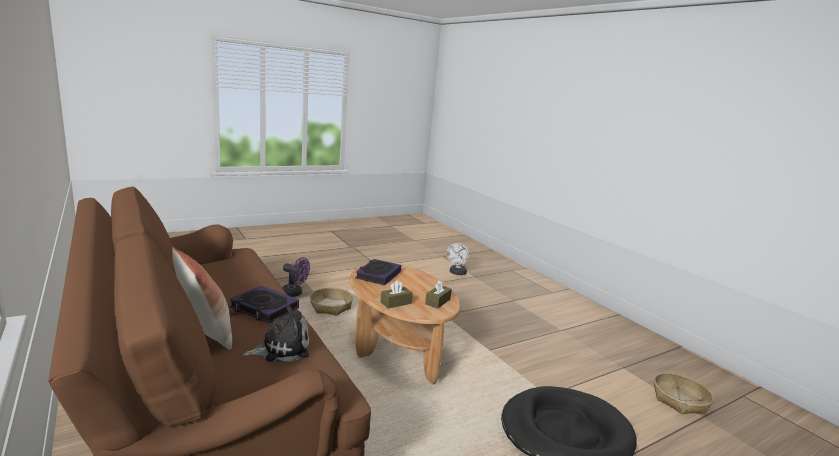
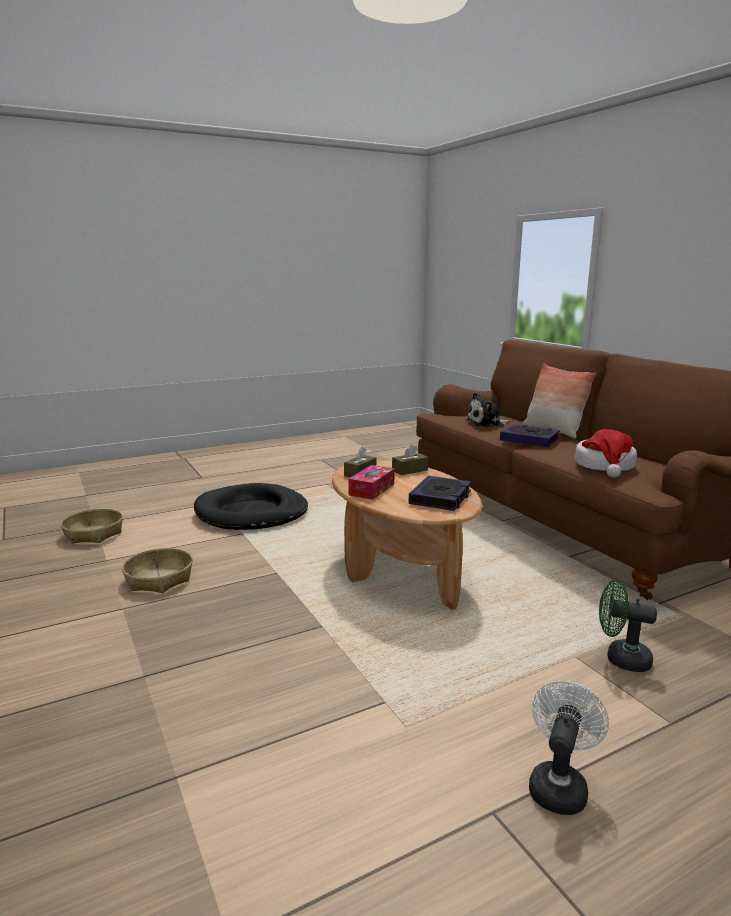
camera: 175 degrees left, 0 degrees up
(243, 268) = (605, 466): none -> hat
(295, 293) = (620, 658): purple fan -> green fan
(331, 307) = (528, 630): basket -> basket (159, 579)
(425, 285) = (372, 489): none -> tissue box
(457, 273) = (223, 791): white fan -> white fan (559, 785)

